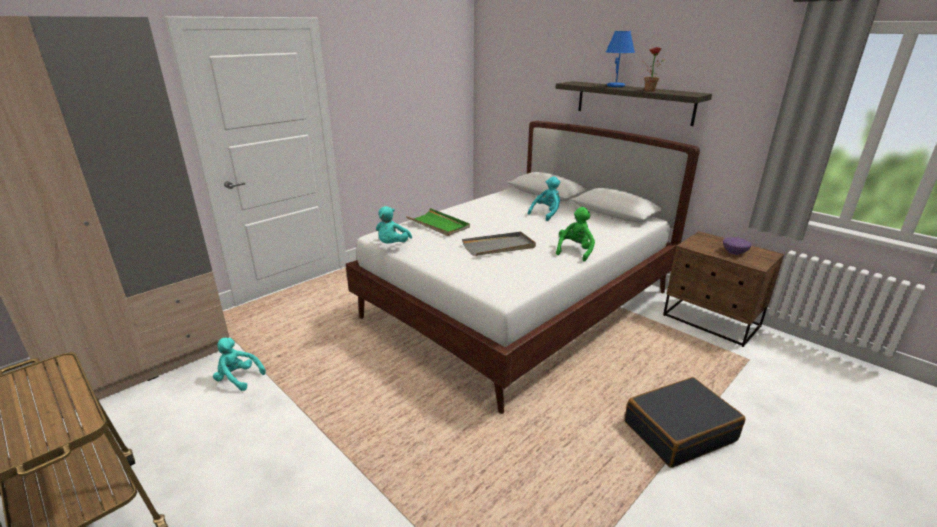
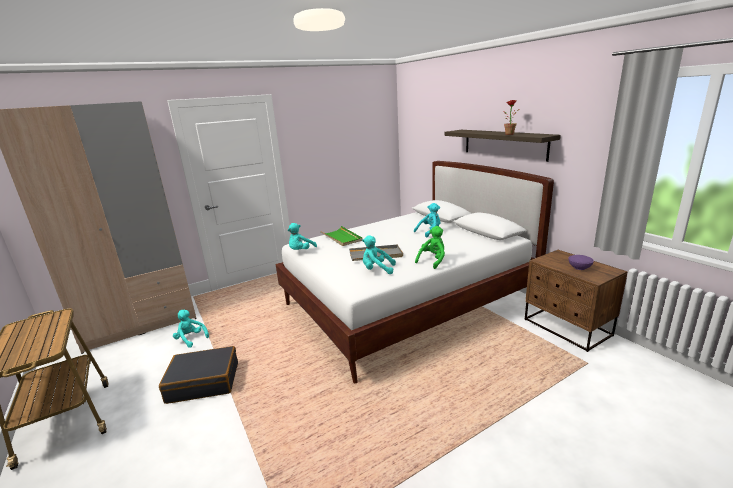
camera: 15 degrees right, 5 degrees down
(513, 266) = (377, 270): none -> turquoise plush toy
(616, 86) = (488, 132): blue table lamp -> none
(679, 431) = (493, 415): black suitcase -> black suitcase (204, 382)

